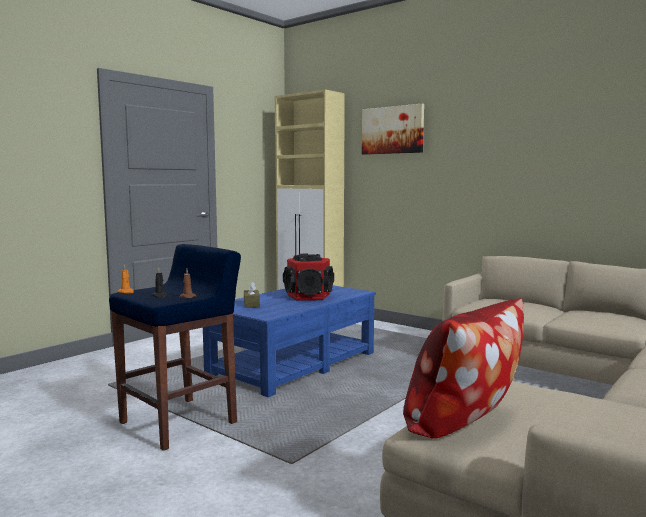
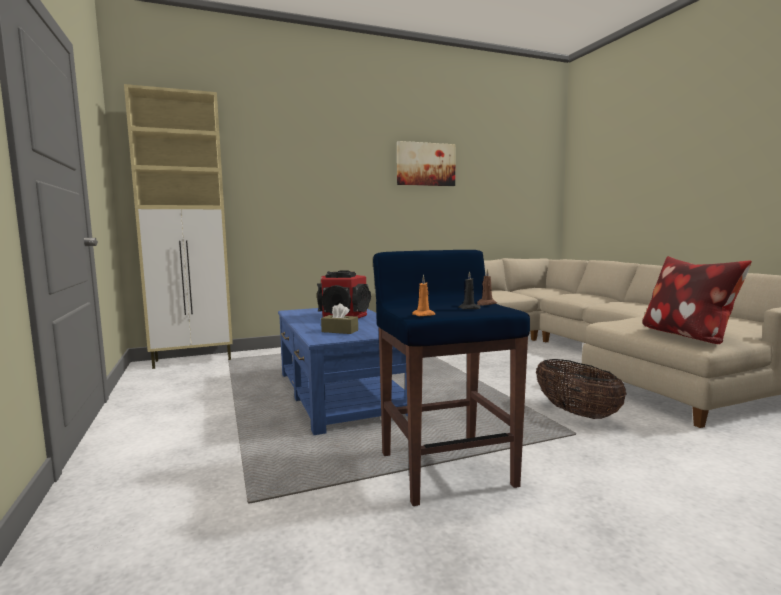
camera: 60 degrees left, 0 degrees up
(354, 459) = (576, 413): none -> basket
(392, 130) = (280, 151): picture -> picture (425, 164)

